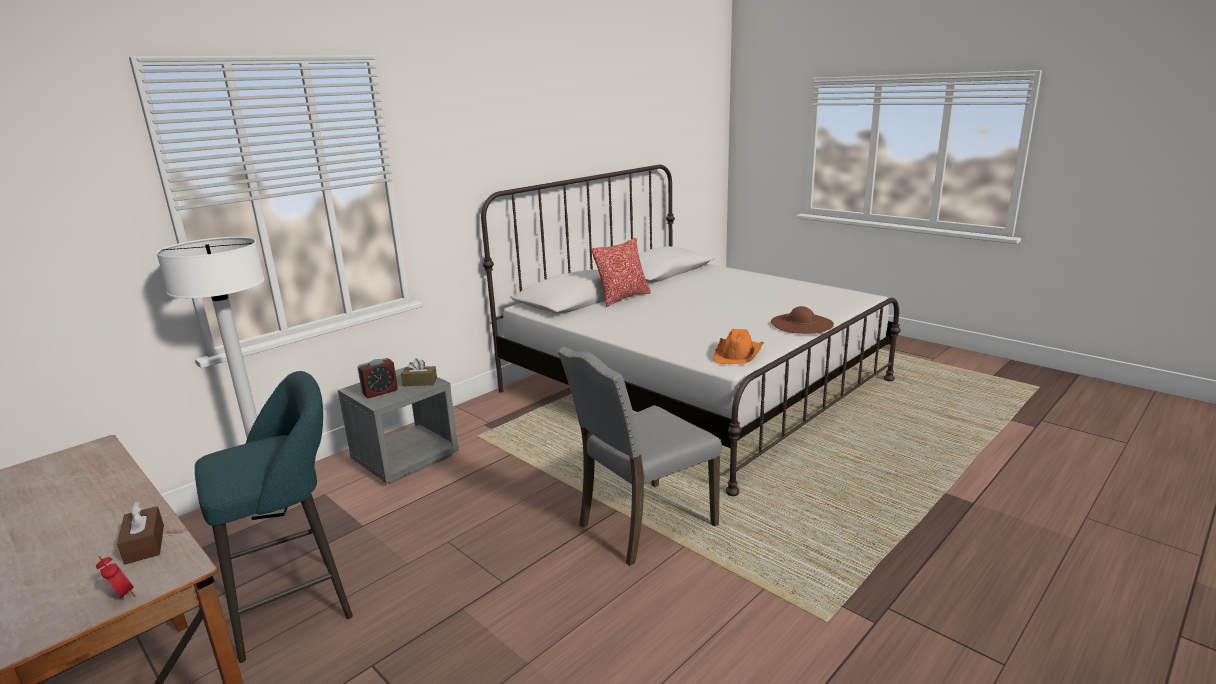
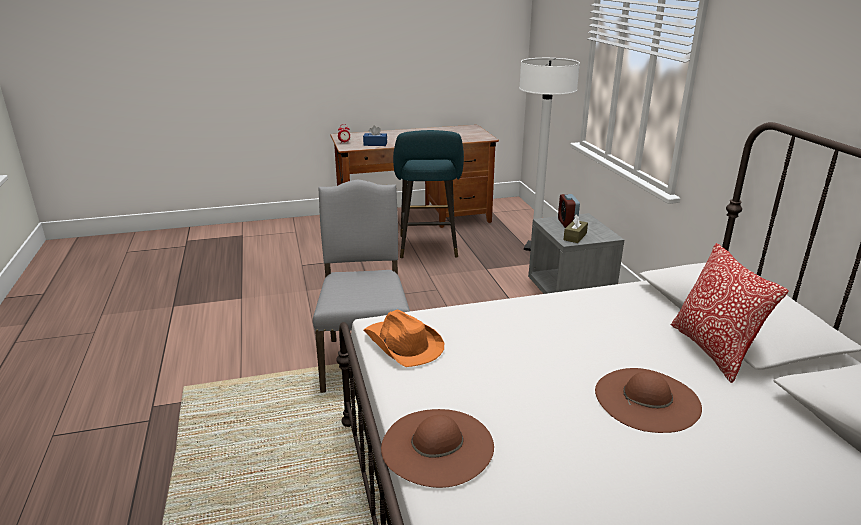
camera: 120 degrees right, 5 degrees up
(145, 544) = (375, 144): brown tissue box -> blue tissue box
(691, 302) = (647, 399): none -> brown hat

